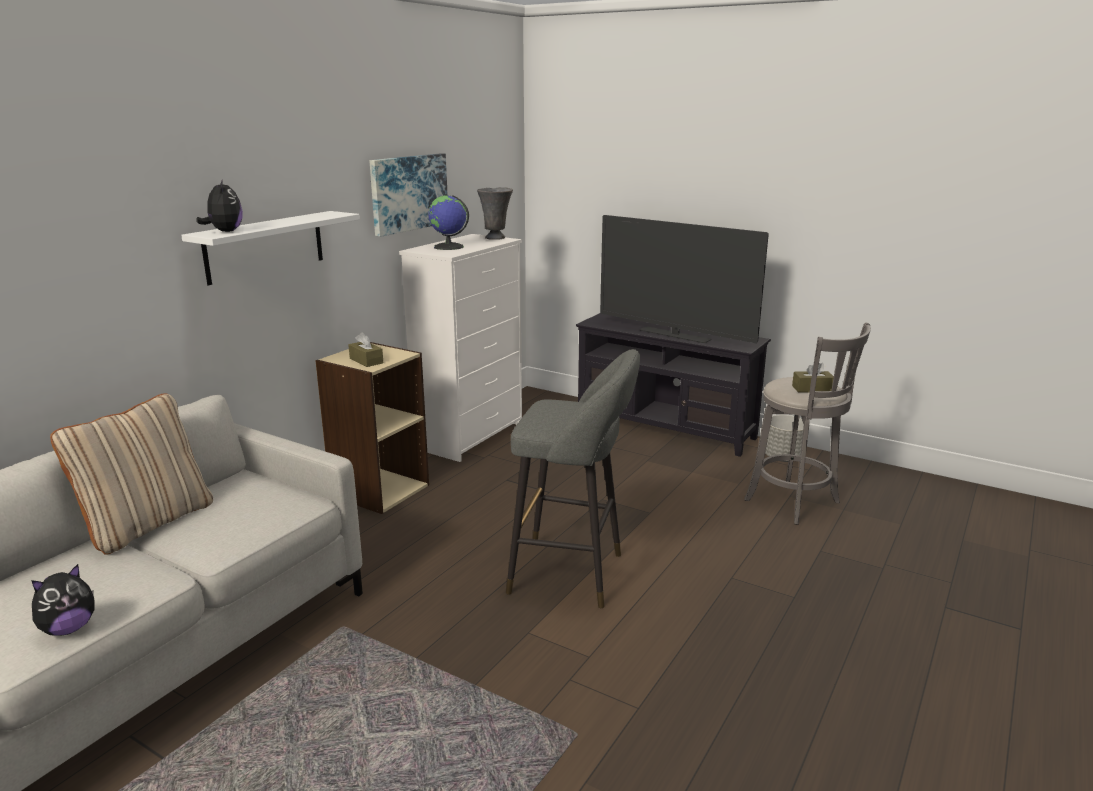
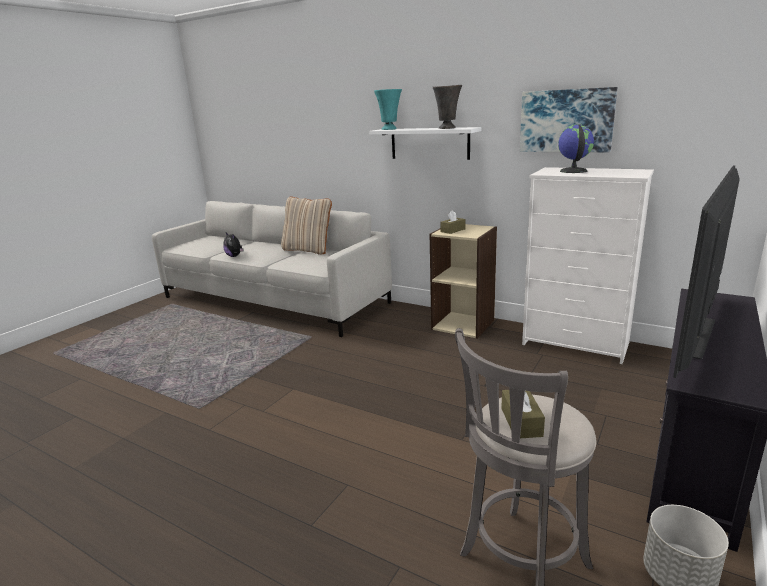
camera: 90 degrees right, 0 degrees up
(224, 232) = (389, 129): plush toy -> turquoise vase
(496, 238) = (638, 174): grey vase -> grey vase (447, 128)
(573, 574) = (357, 402): grey stool -> none

